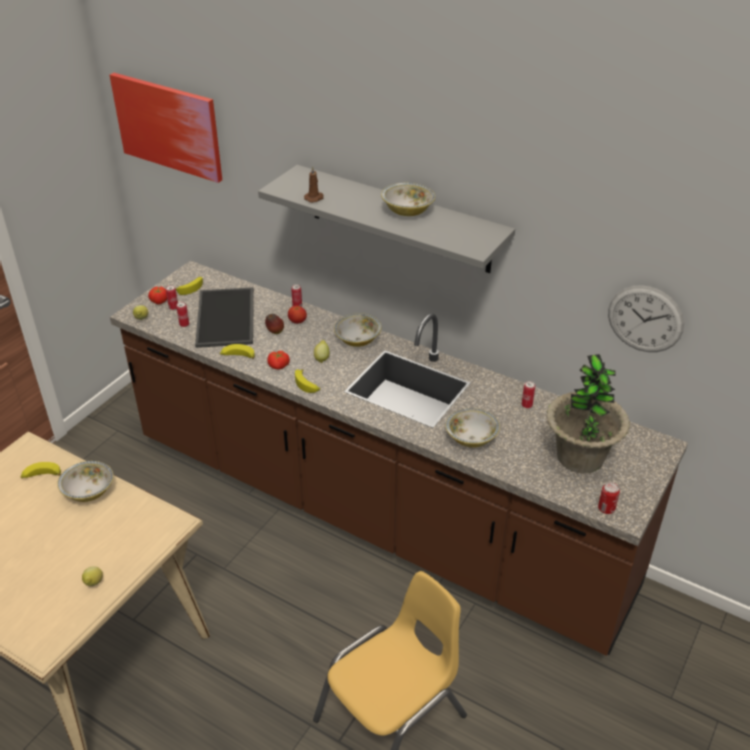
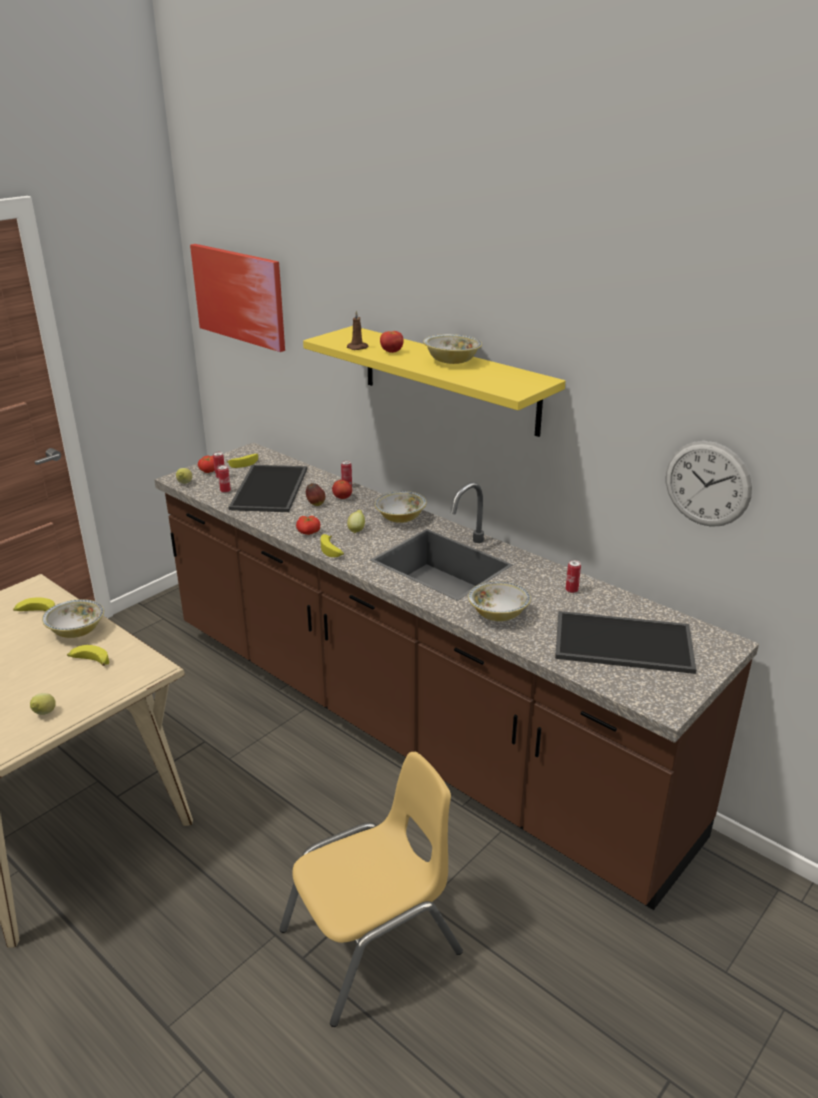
camera: 10 degrees right, 10 degrees down
(237, 356) = (268, 521): banana -> banana (89, 661)
(348, 202) = (391, 352): none -> tomato
(399, 219) = (449, 379): grey shelf -> yellow shelf
(580, 457) = (622, 644): potted plant -> tray
(606, 509) = (641, 697): can -> none

